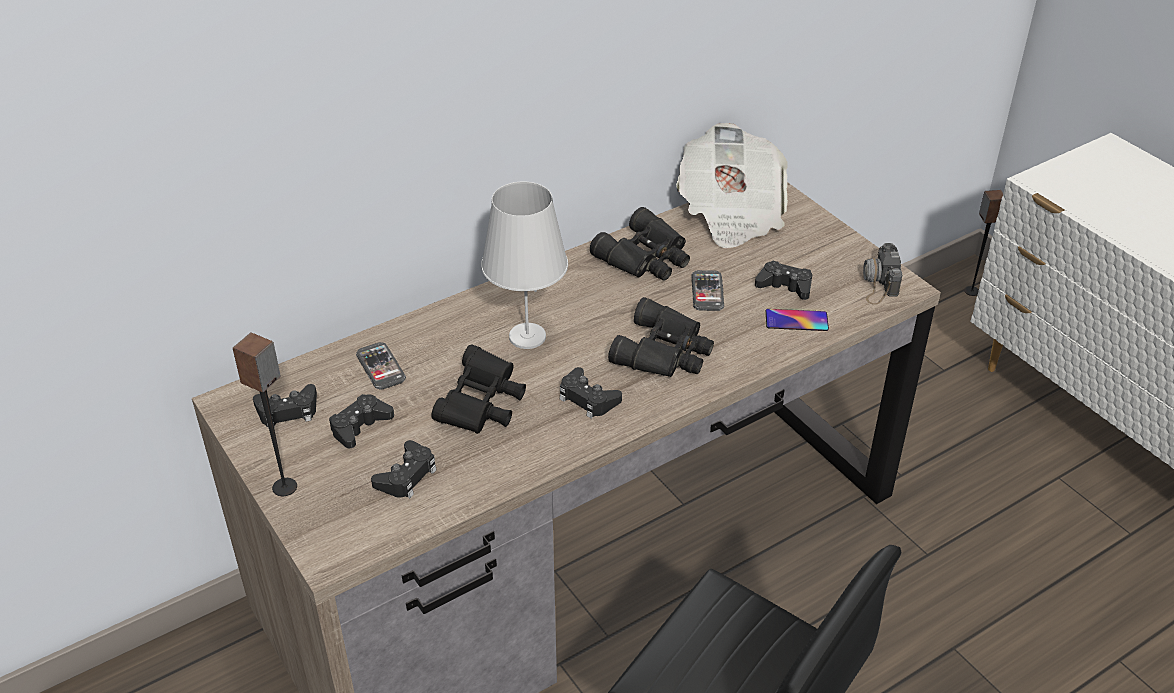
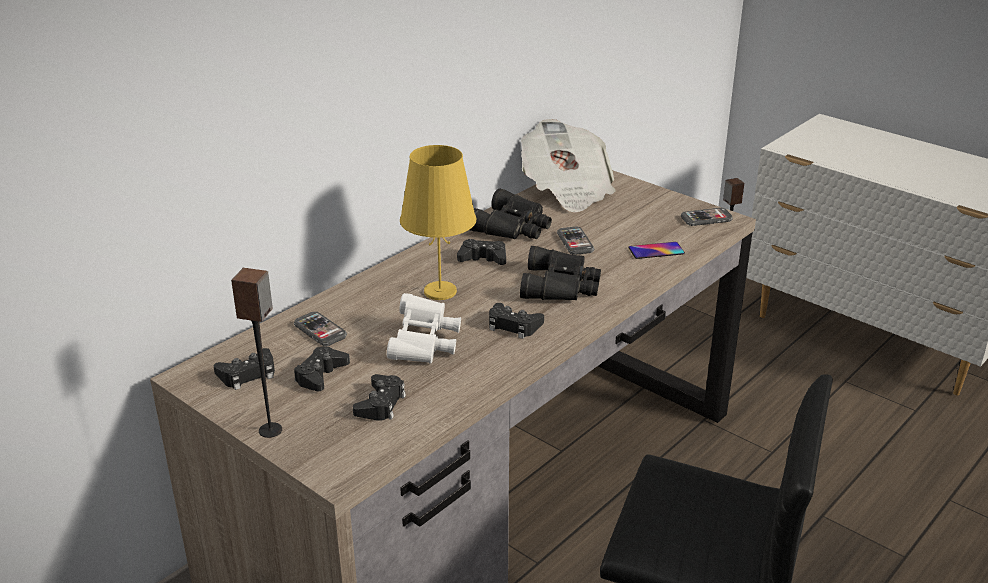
camera: 15 degrees left, 10 degrees down
(482, 406) = (424, 344): black binoculars -> white binoculars
(527, 337) = (440, 291): white table lamp -> yellow table lamp
(785, 286) = (635, 230): black game controller -> black game controller (483, 258)
(879, 282) = (706, 218): camera -> phone

